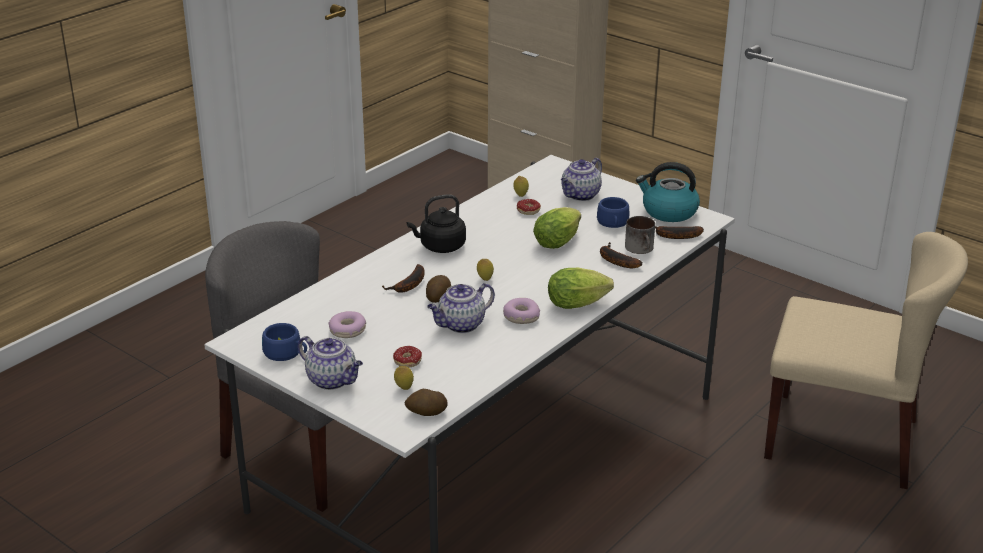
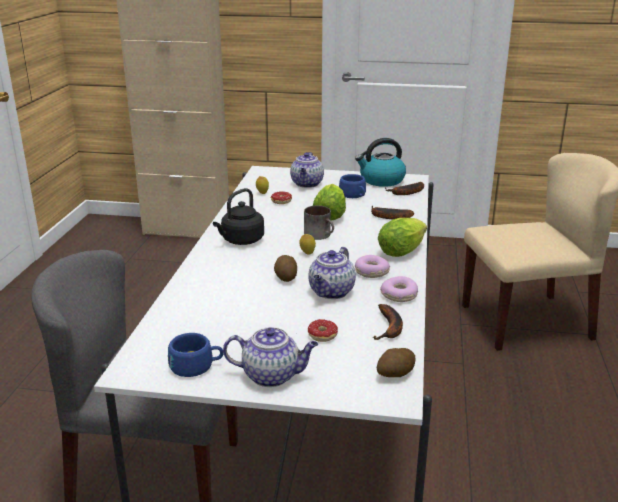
camera: 30 degrees left, 5 degrees down
(347, 330) = (235, 327): donut -> donut (399, 295)
(404, 388) = (348, 359): lemon -> none
(409, 285) = (248, 275): banana -> banana (390, 328)
(641, 249) = (395, 205): mug -> mug (320, 235)

